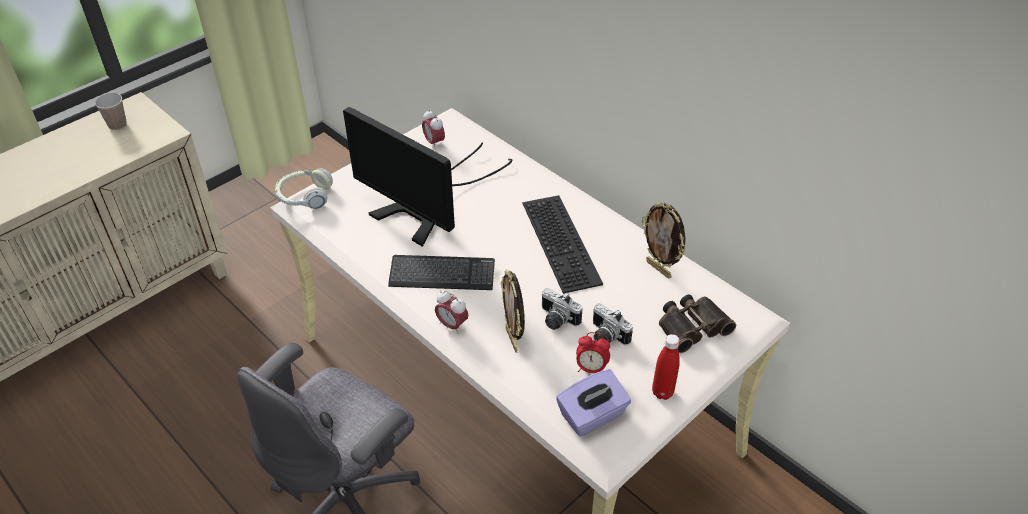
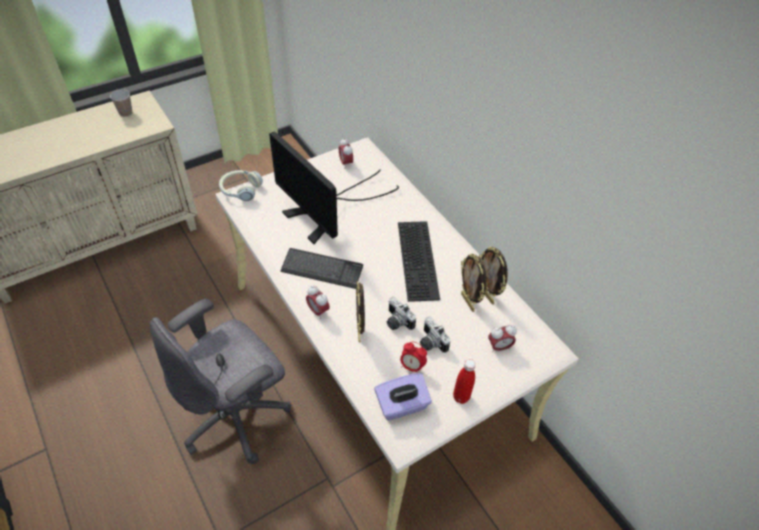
camera: 10 degrees right, 5 degrees up
(638, 281) = (468, 302): none -> picture frame
(691, 326) = (499, 347): binoculars -> alarm clock

